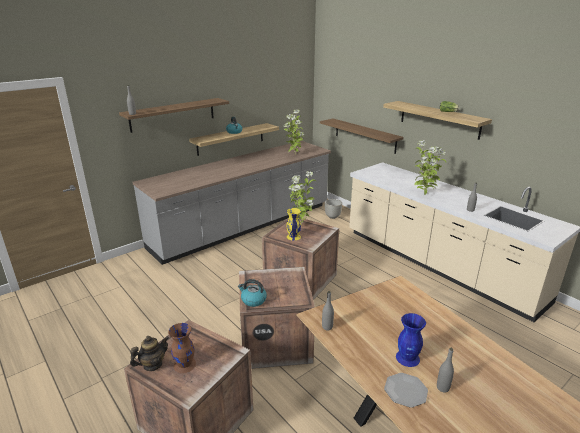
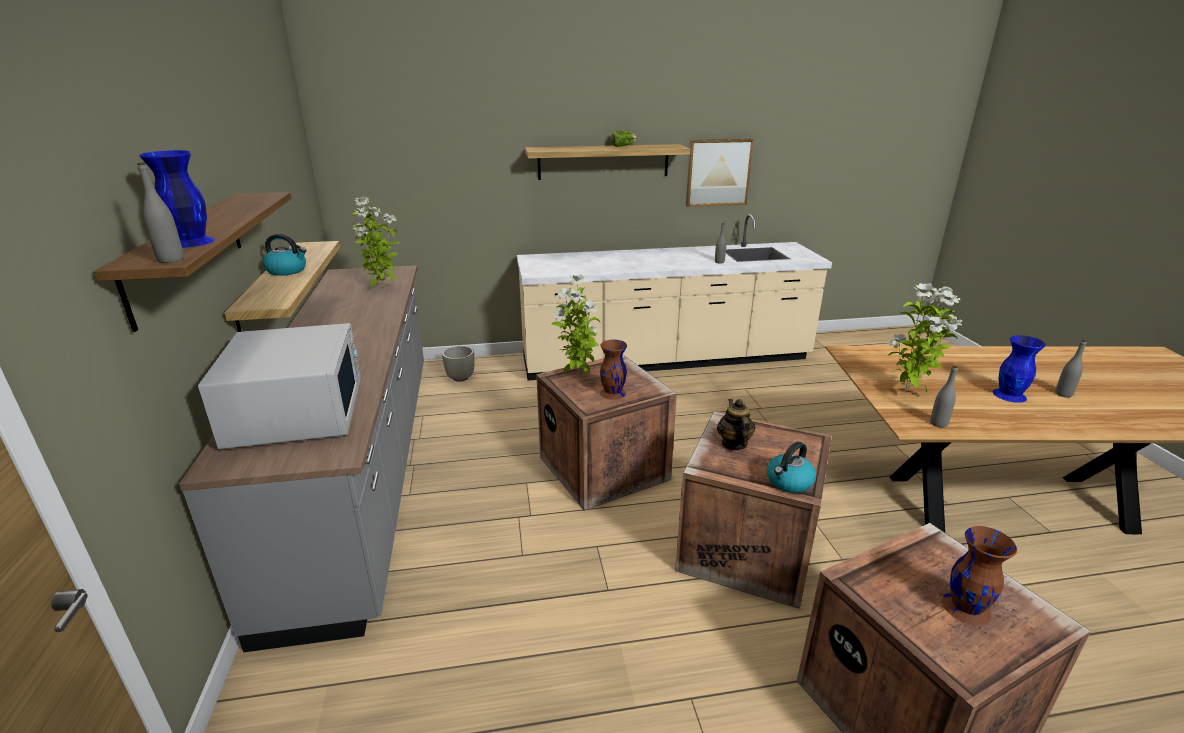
camera: 60 degrees left, 0 degrees up
(151, 110) = (190, 242): none -> blue vase
(152, 365) = (964, 655): teapot -> teapot (734, 444)
(180, 179) = (298, 411): none -> white microwave
(293, 237) = (612, 393): yellow vase -> brown vase
(365, 135) = (467, 221): shelf -> none
(405, 391) = (1073, 415): plate -> none
(424, 194) = (652, 266): potted plant -> potted plant (907, 393)
(519, 147) = (718, 172): none -> picture

